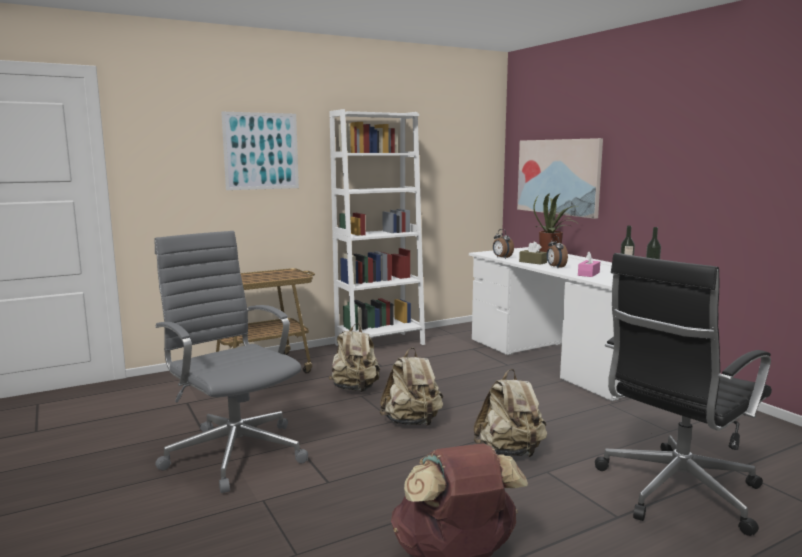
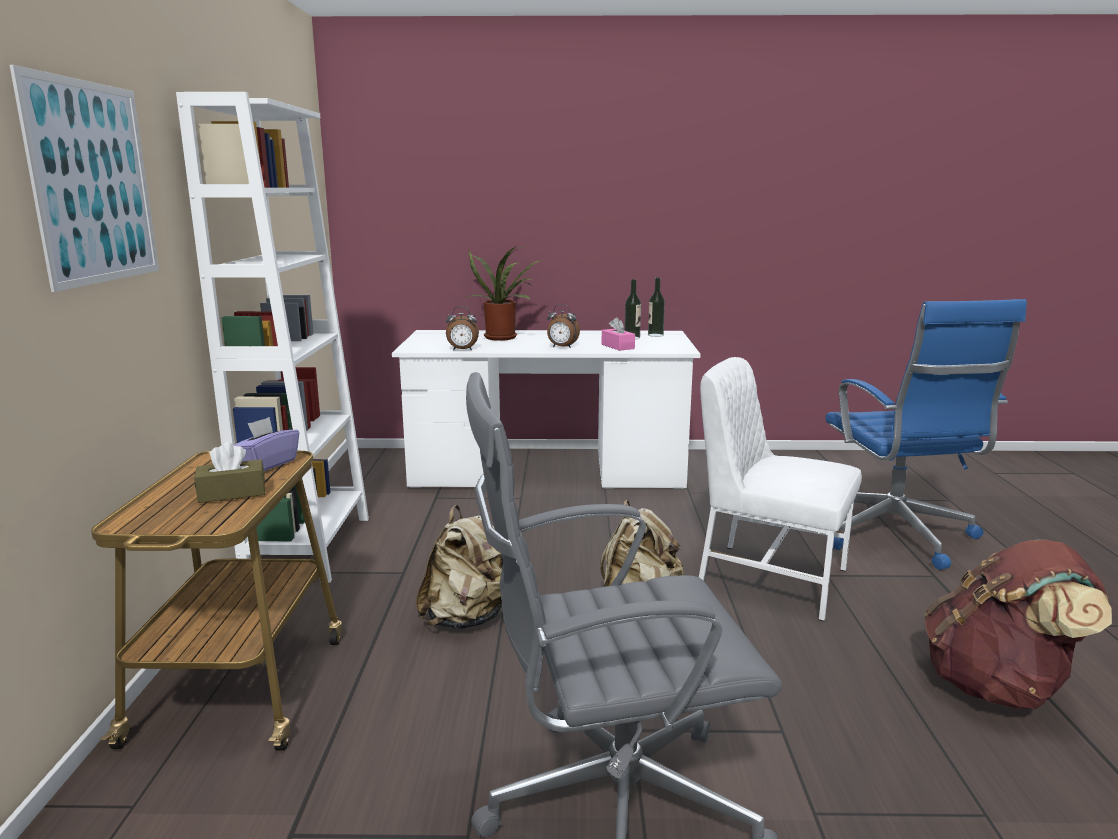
camera: 60 degrees left, 5 degrees up
(289, 275) = (267, 464): none -> purple tissue box
(510, 452) = (769, 578): beige backpack -> white chair
(533, 262) = (515, 347): brown tissue box -> brown tissue box (232, 493)
(558, 176) = (455, 223): picture -> none
(675, 492) = (895, 535): black office chair -> blue office chair

